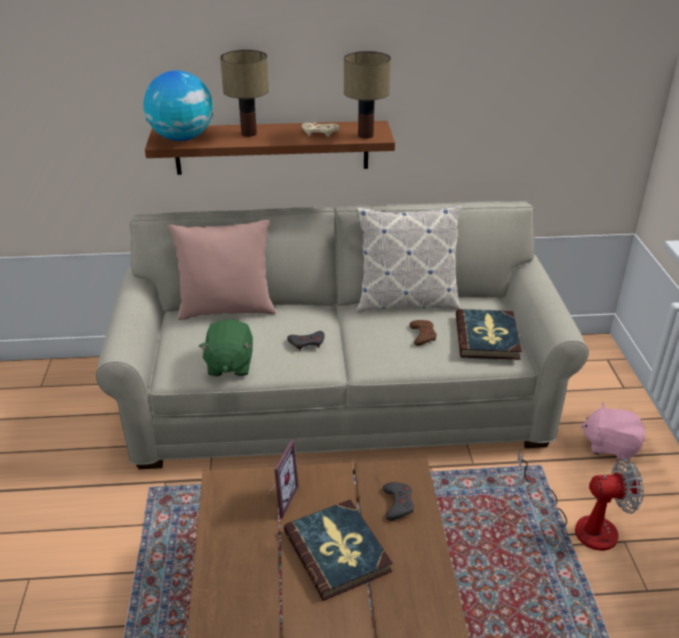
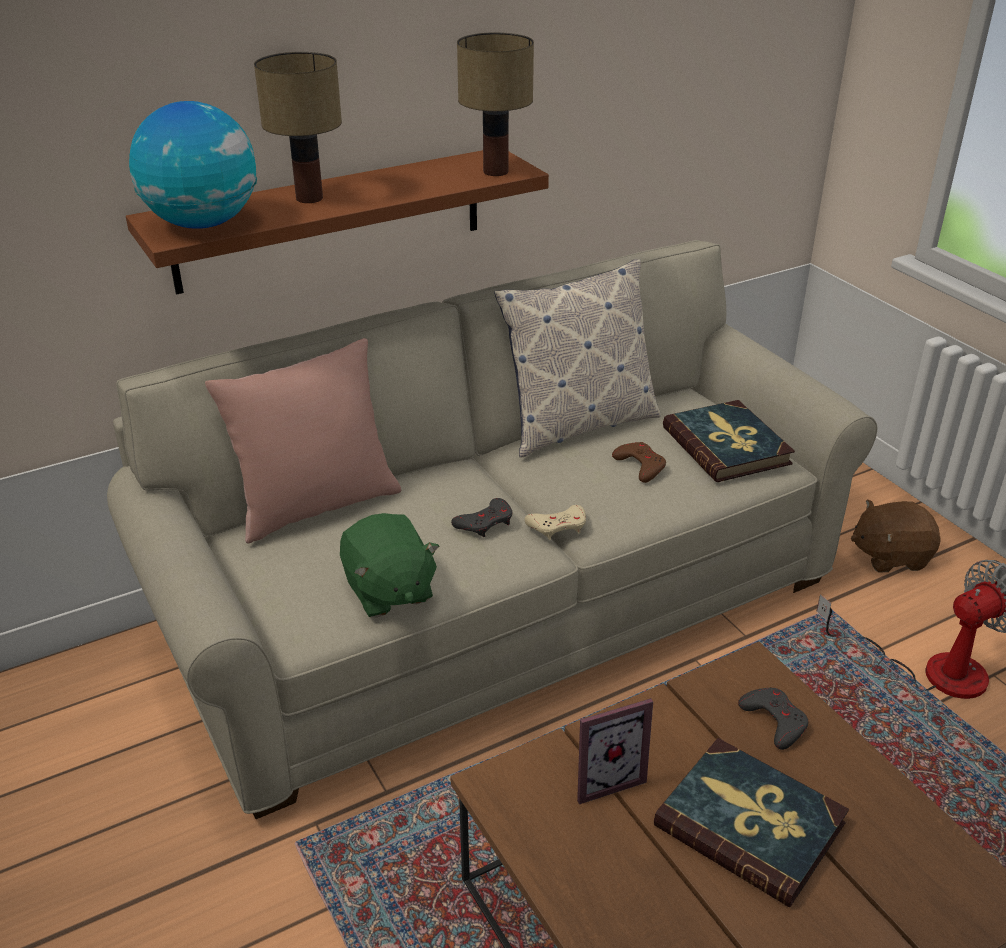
camera: 25 degrees left, 0 degrees up
(278, 499) = (603, 777): picture frame -> picture frame turned 75 degrees clockwise
(320, 133) = (422, 179): beige game controller -> beige game controller (558, 526)
(610, 445) = (890, 556): pink plush toy -> brown plush toy

